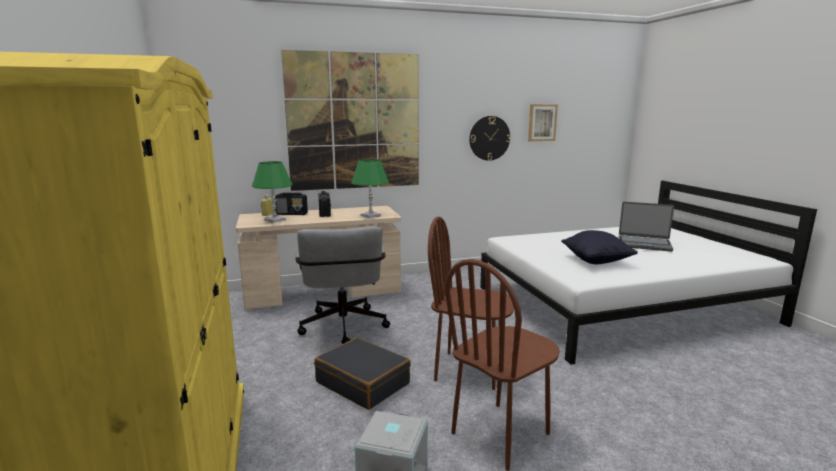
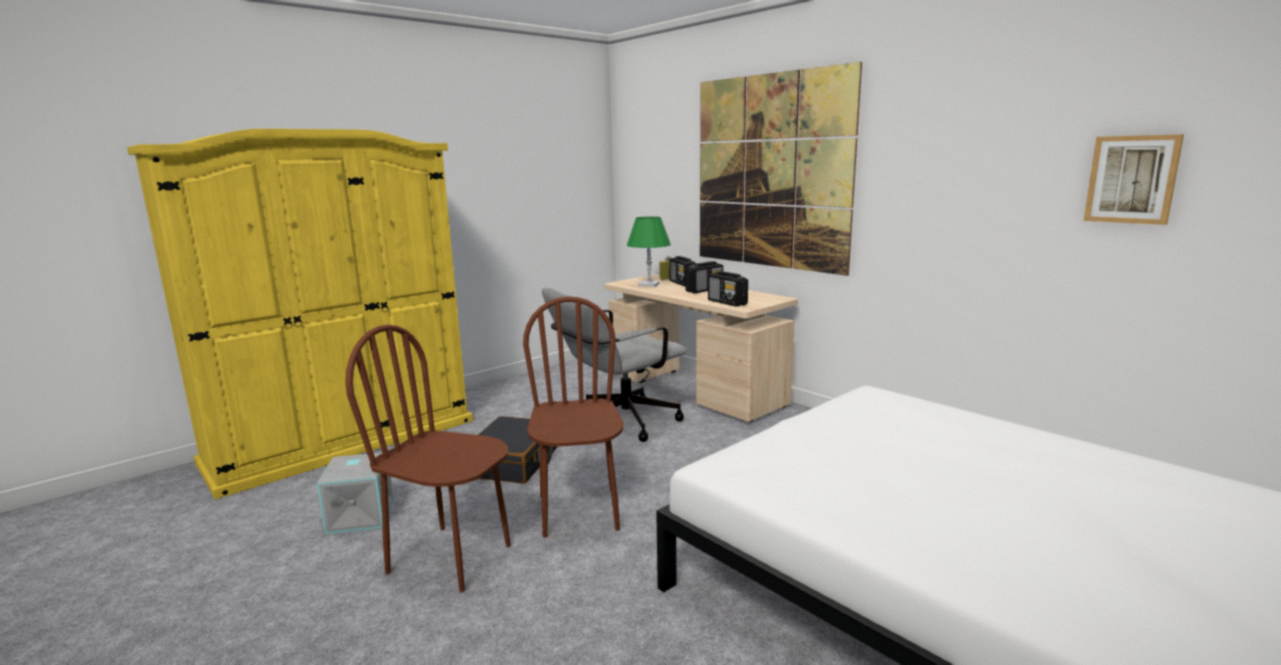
camera: 65 degrees right, 0 degrees up
(370, 215) = (727, 302): green table lamp -> radio
(489, 138) = (987, 208): wall clock -> none
(596, 261) = (855, 471): black pillow -> none
(644, 244) = (1084, 512): laptop -> none

